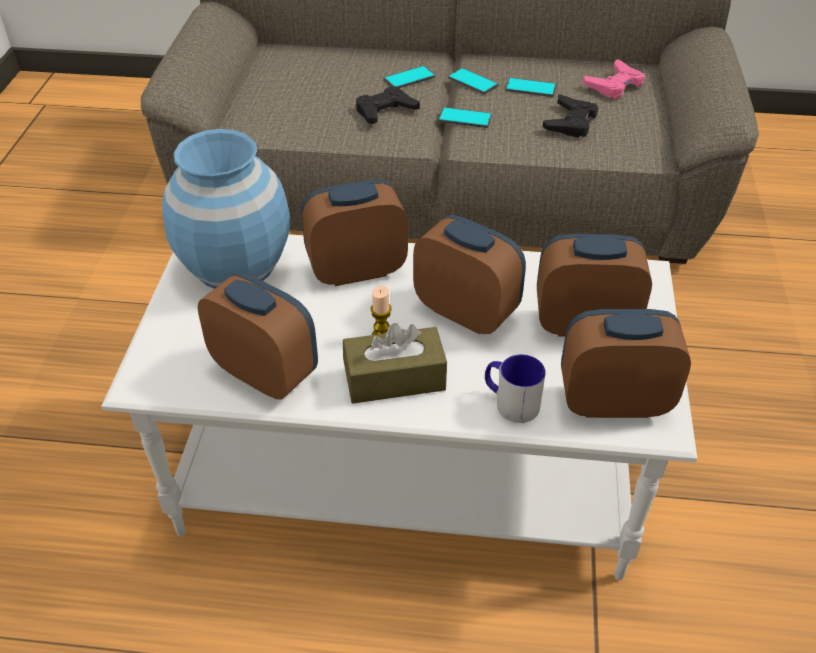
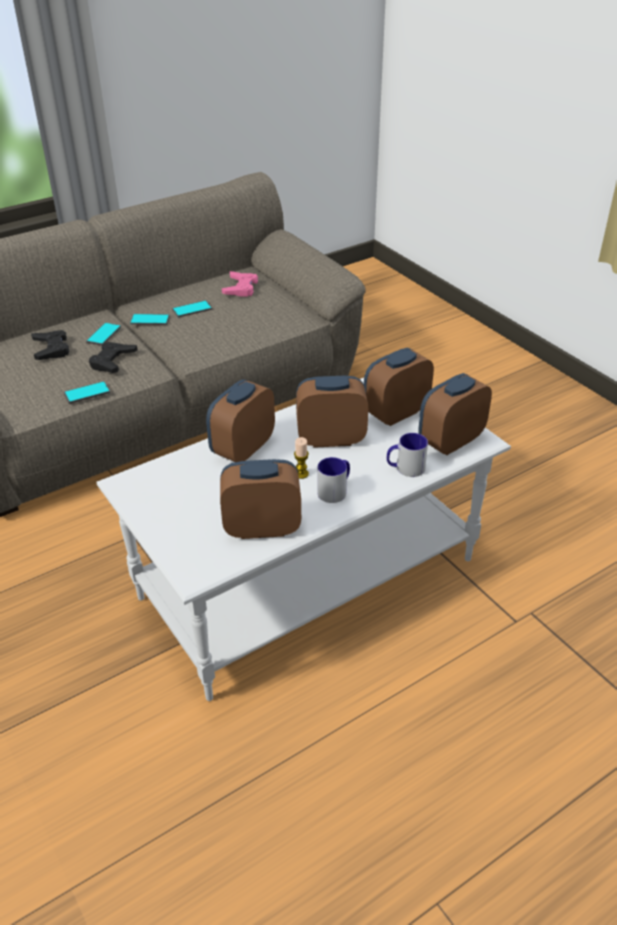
camera: 40 degrees left, 5 degrees down
(236, 266) = (166, 484): blue vase -> none
(394, 379) = (335, 490): brown tissue box -> mug
(464, 118) = (172, 344): phone -> phone (87, 393)
(570, 122) = (240, 320): black game controller -> black game controller (51, 349)

